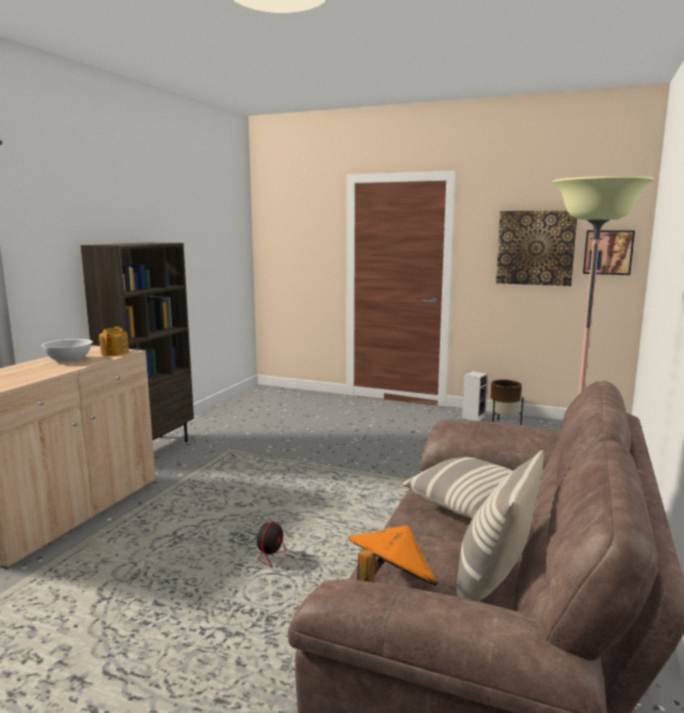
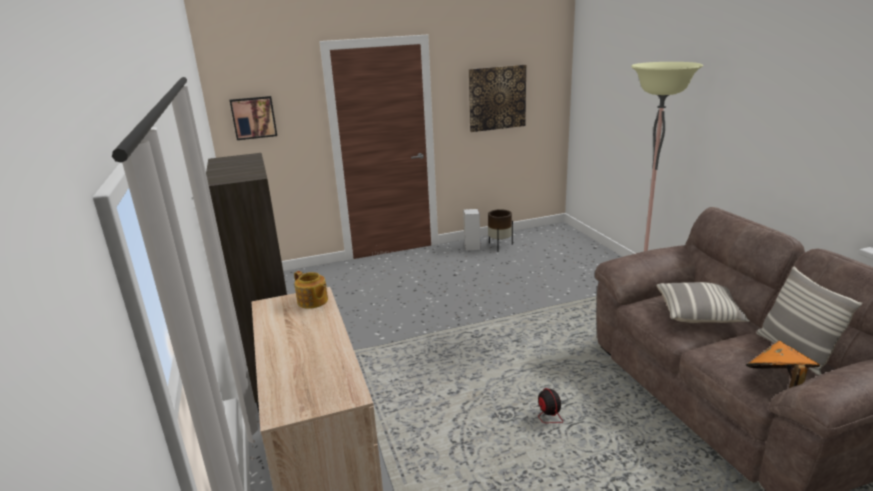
camera: 40 degrees left, 10 degrees up
(68, 360) = (295, 327): white bowl -> none
(608, 252) = (546, 96): picture -> picture (253, 117)

